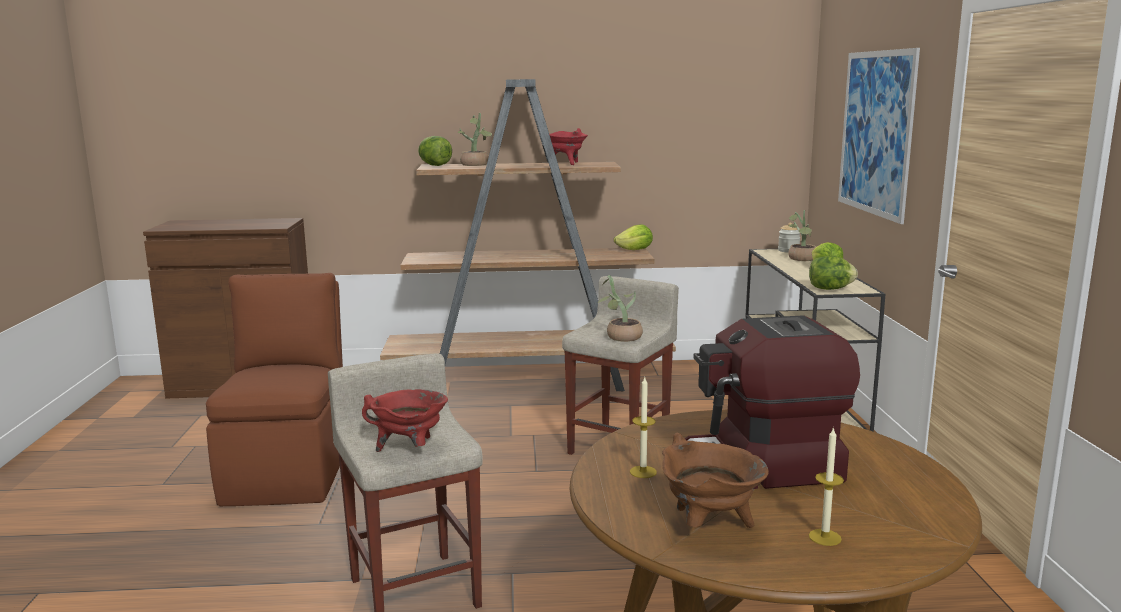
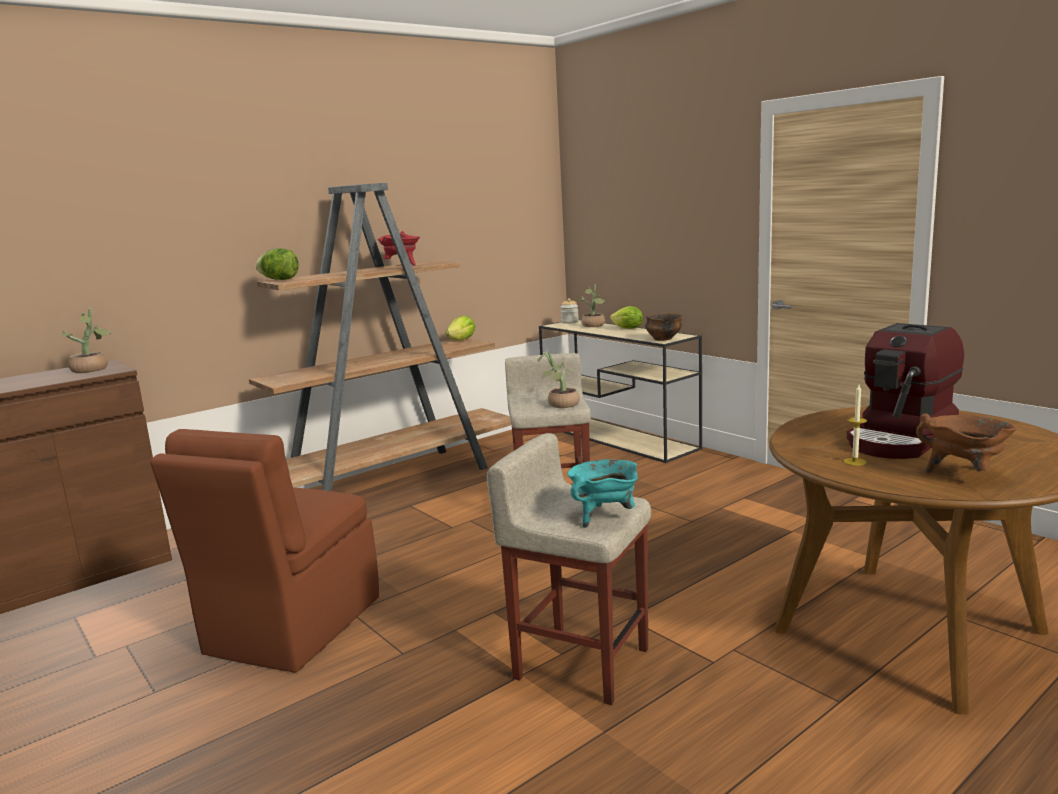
camera: 35 degrees left, 0 degrees up
(289, 473) = (291, 627): brown chair -> brown chair turned 120 degrees counterclockwise
(410, 449) = (605, 517): red cooking pot -> turquoise cooking pot
(476, 165) = (320, 275): potted plant -> potted plant (92, 370)
(825, 537) = (1019, 459): candle -> none
(830, 289) = (663, 339): lettuce -> bowl
(875, 133) = (660, 213): picture -> none

